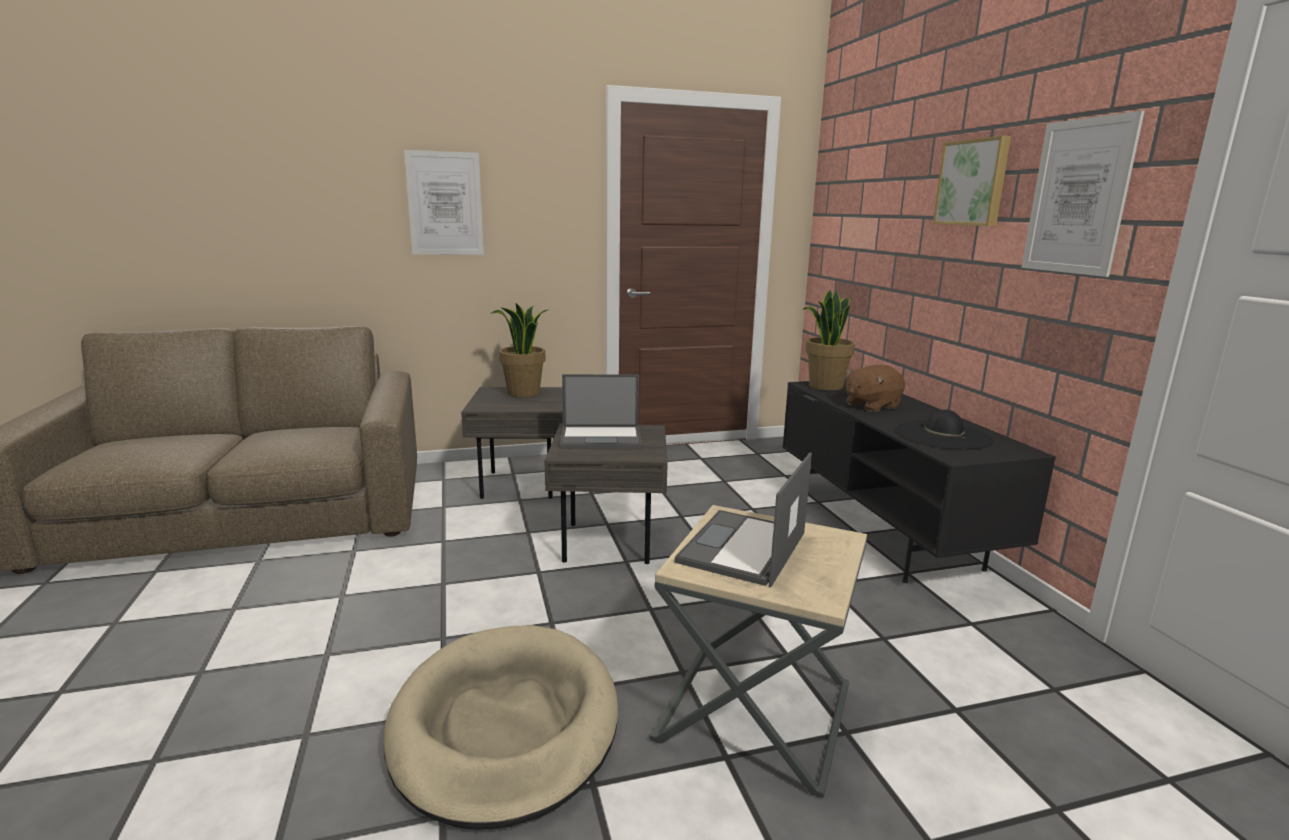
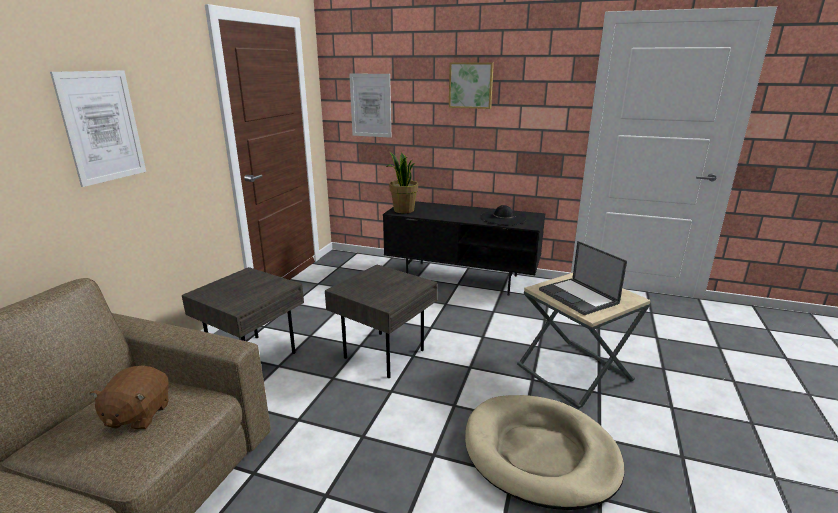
camera: 55 degrees left, 5 degrees up
(523, 393) = (235, 284): potted plant -> none
(602, 437) = (373, 286): laptop -> none
(871, 406) = (447, 214): brown plush toy -> brown plush toy (137, 415)
(1078, 197) = (539, 95): picture -> picture (370, 105)

